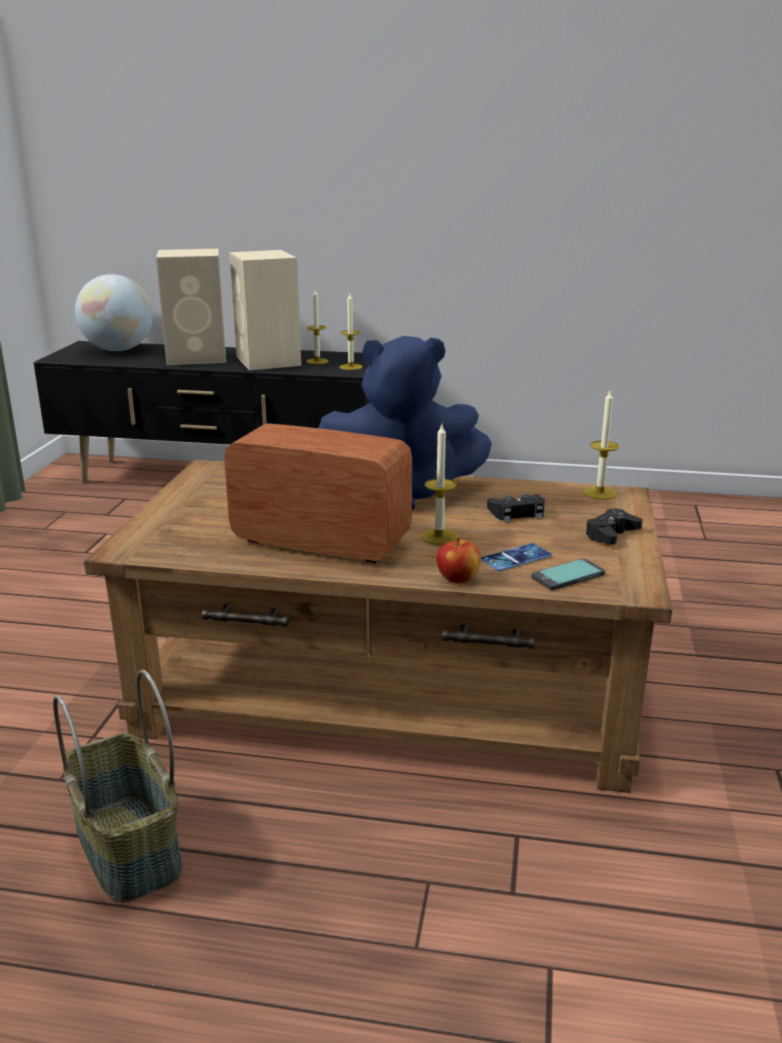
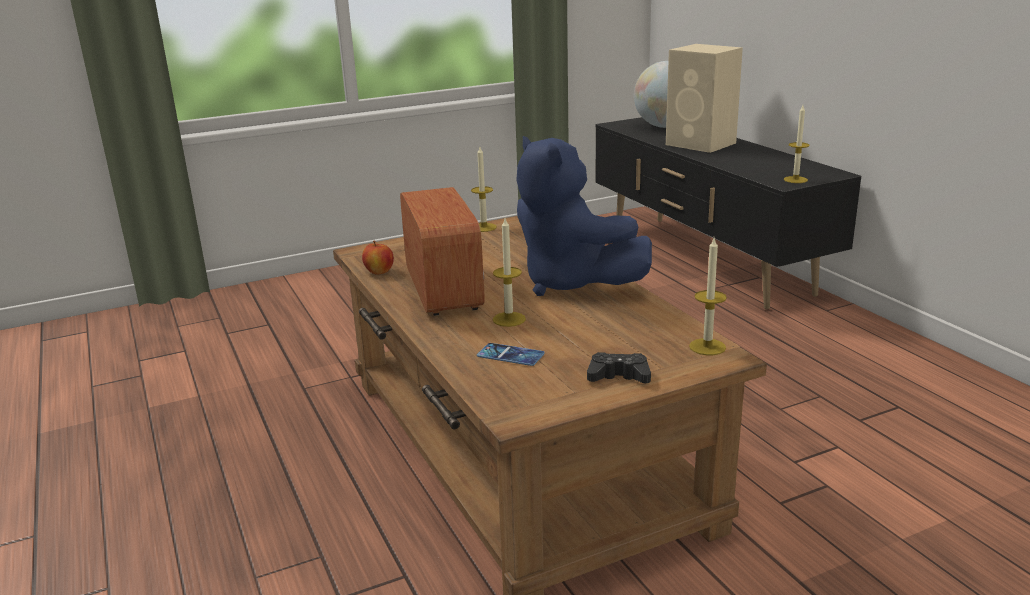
camera: 55 degrees right, 0 degrees up
(125, 848) = (264, 436): basket -> none
(268, 361) = (743, 159): beige speaker -> none
(317, 361) = (781, 168): candle -> candle (483, 227)
(458, 579) = (443, 347): apple -> apple (379, 272)
(517, 513) = (600, 330): black game controller -> none
(568, 576) = (504, 383): phone -> none

